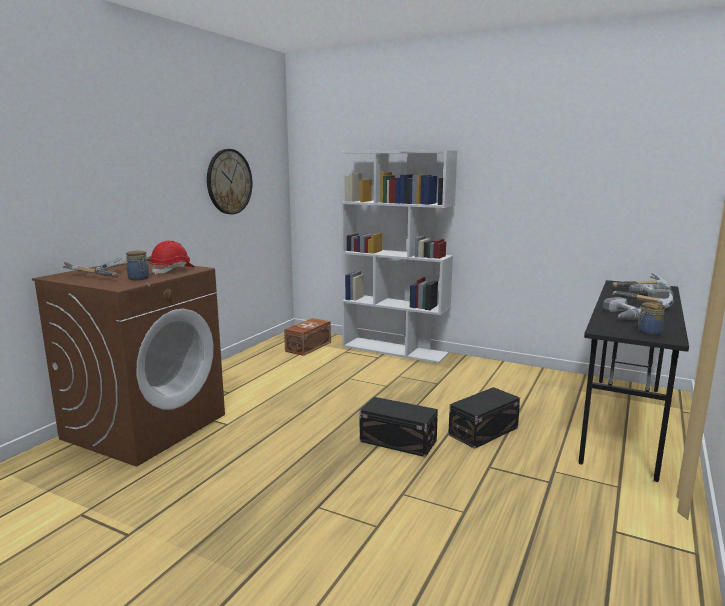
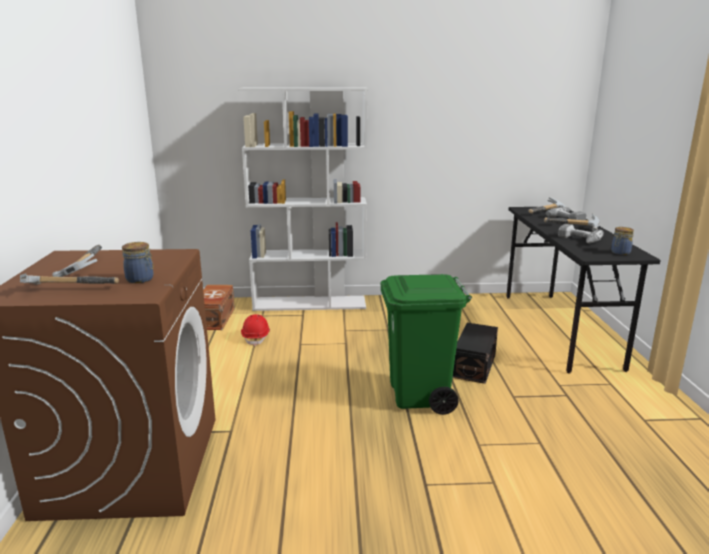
camera: 30 degrees left, 5 degrees up
(172, 270) = (155, 260): red hard hat -> red hard hat (256, 337)
(229, 182) = (110, 131): wall clock -> none
(398, 441) = (420, 396): black storage box -> green trash can

